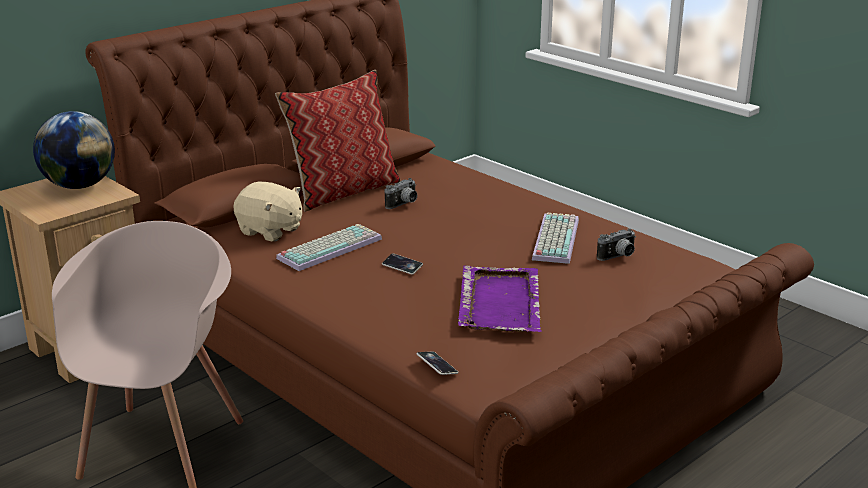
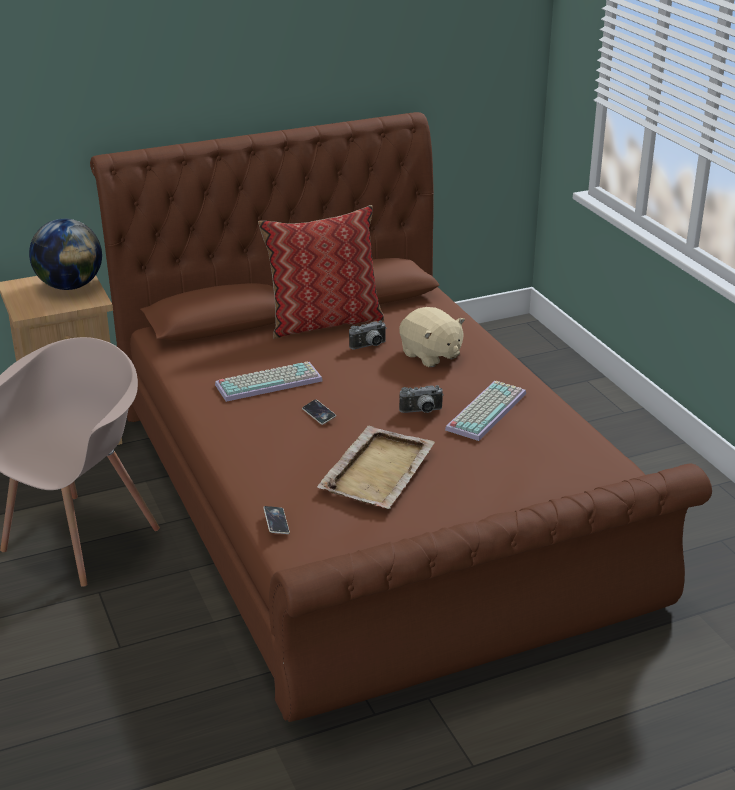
camera: 20 degrees right, 5 degrees up
(270, 231) = (229, 354): beige plush toy -> beige plush toy (431, 355)
(500, 302) = (378, 469): purple tray -> beige tray
(618, 257) = (533, 443): camera -> camera (422, 412)

